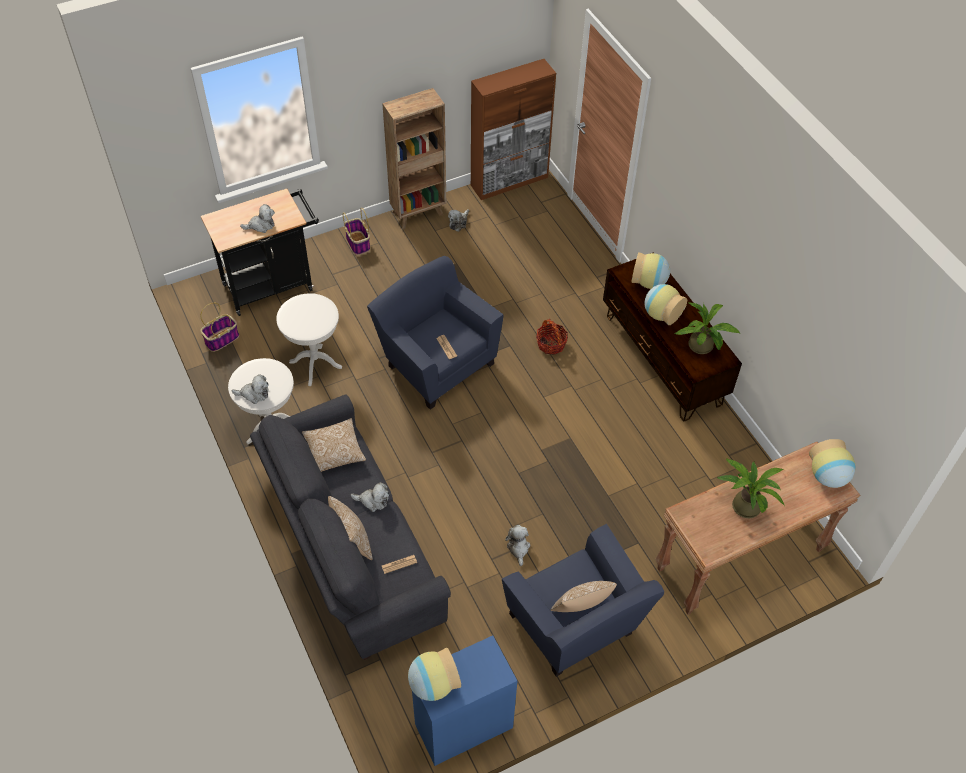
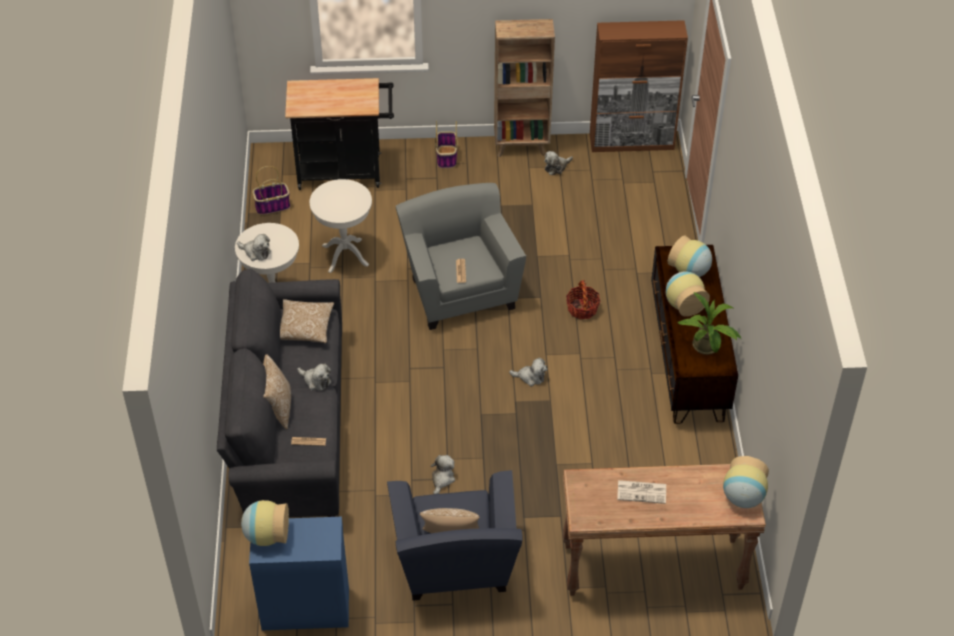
camera: 25 degrees right, 5 degrees down
(261, 225) = (336, 104): plush toy -> plush toy (530, 377)
(436, 362) = (459, 289): blue armchair -> grey armchair
(744, 504) = (642, 492): potted plant -> newspaper

